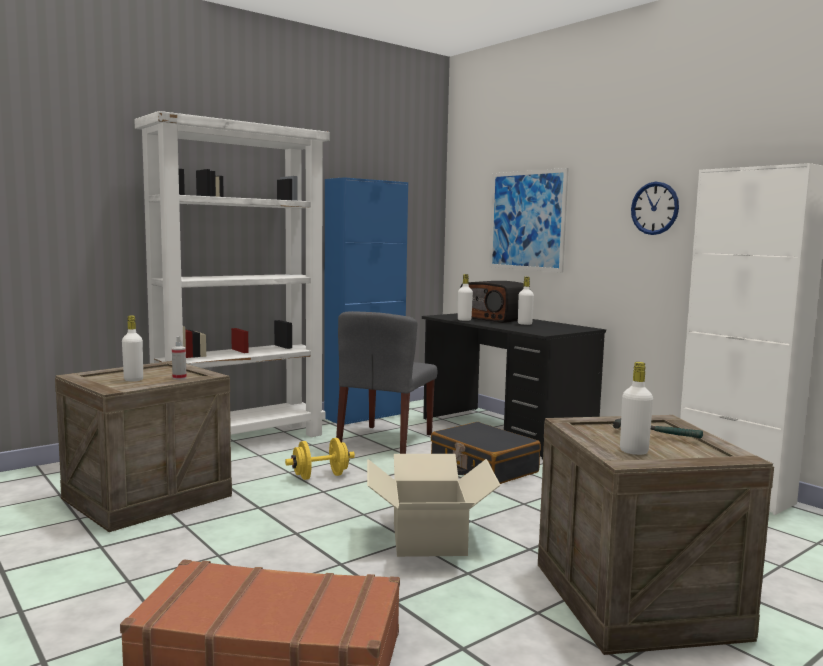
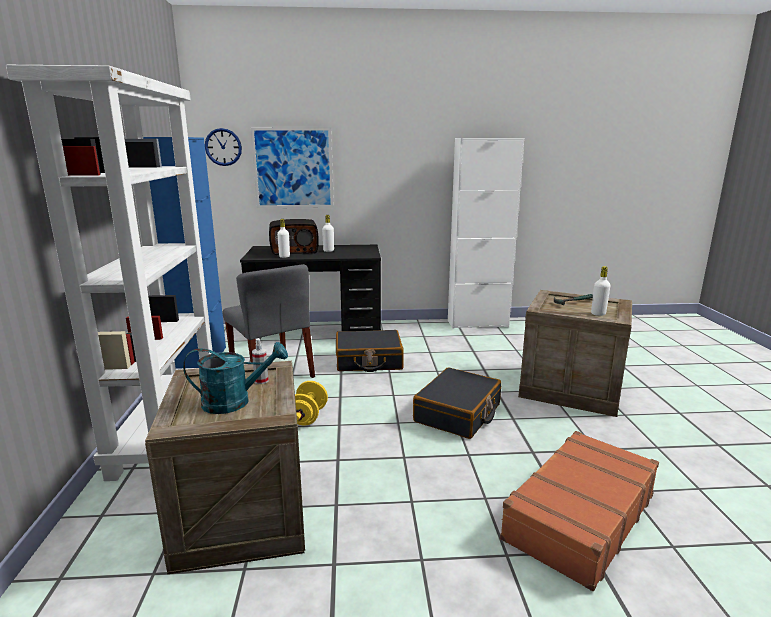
camera: 55 degrees left, 10 degrees up
(133, 380) = (235, 402): white bottle -> turquoise watering can
(429, 538) = (458, 413): cardboard box -> black suitcase
(654, 208) = (406, 159): wall clock -> wall clock (223, 147)

